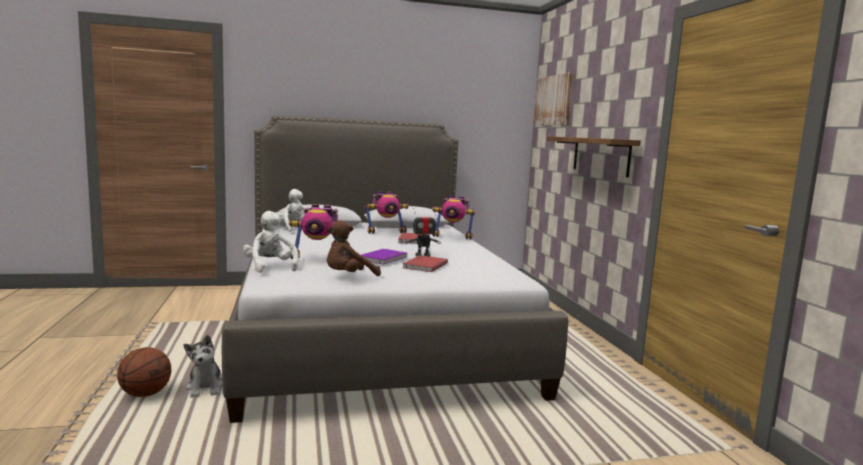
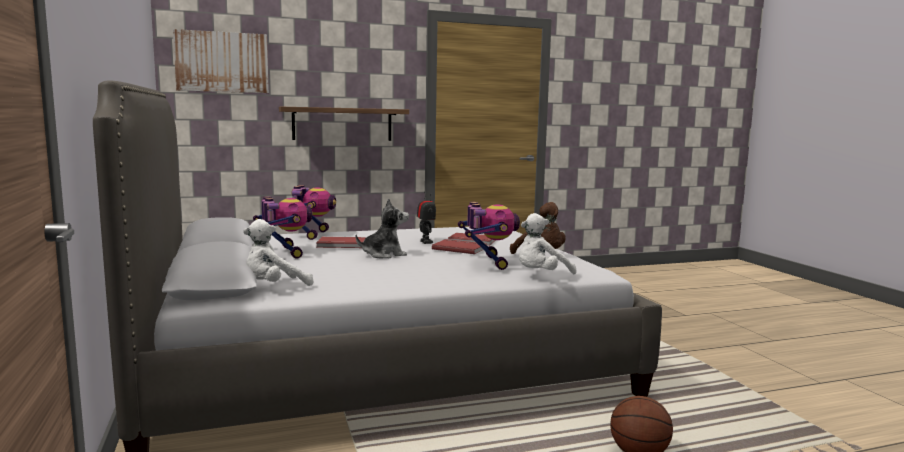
camera: 95 degrees left, 0 degrees up
(205, 387) = (594, 423): plush toy -> plush toy (384, 254)
(384, 258) = (459, 248): purple book -> red book

